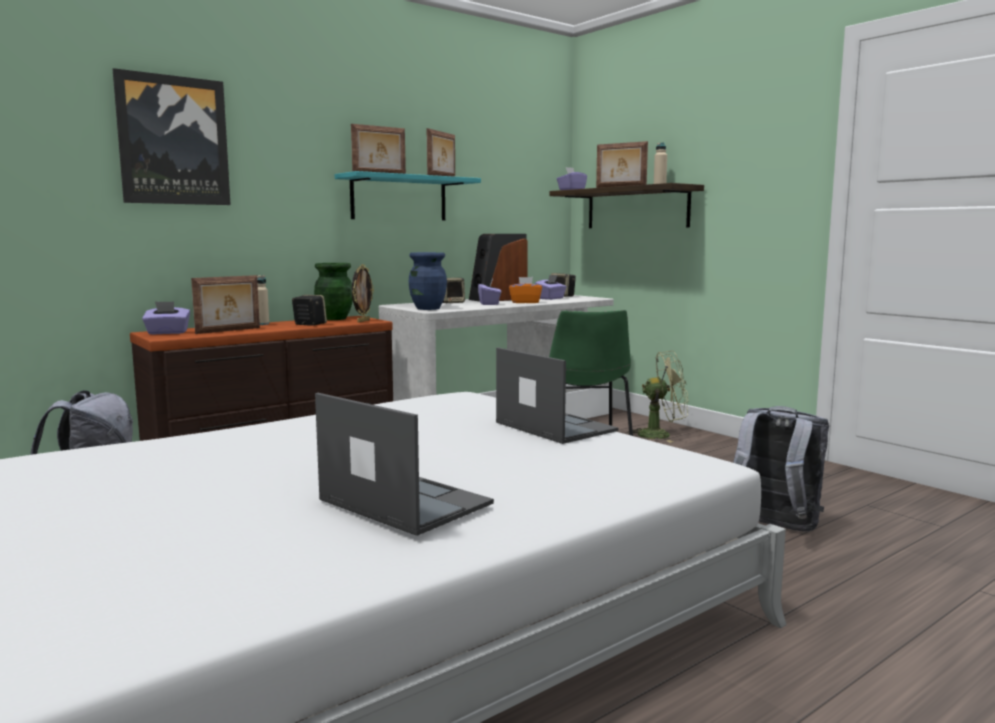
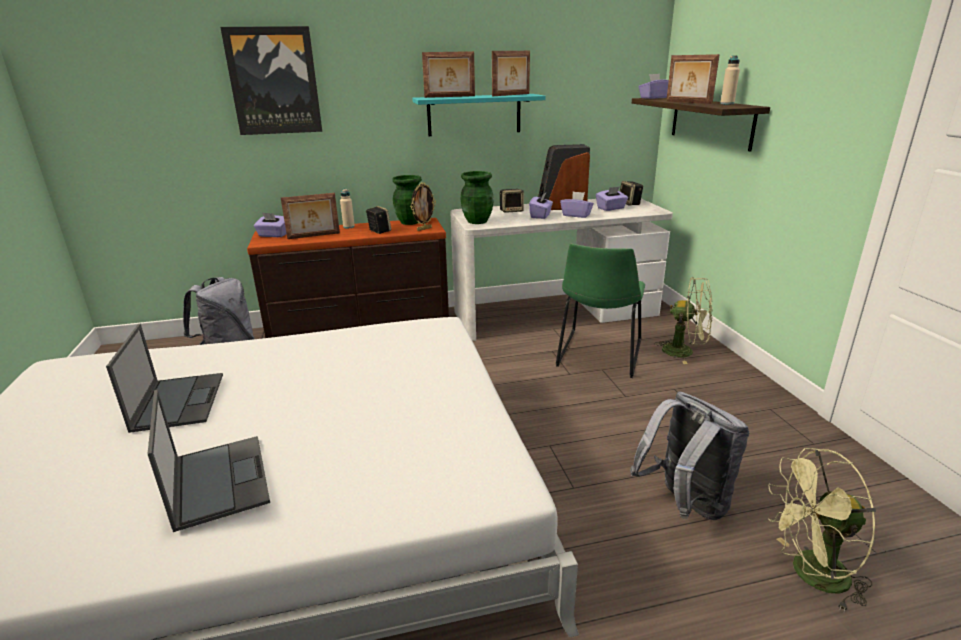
camera: 25 degrees right, 15 degrees up
(428, 308) = (477, 221): blue vase -> green vase
(525, 302) = (576, 215): orange tissue box -> purple tissue box
(554, 426) = (454, 390): laptop -> laptop (179, 401)
(914, 548) = (810, 575): none -> green fan

